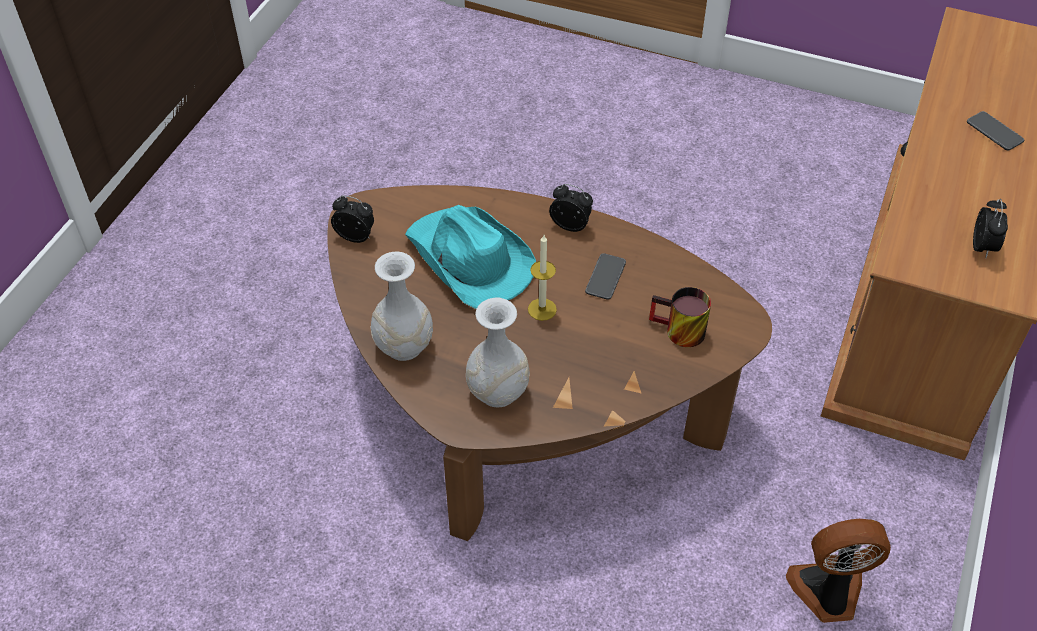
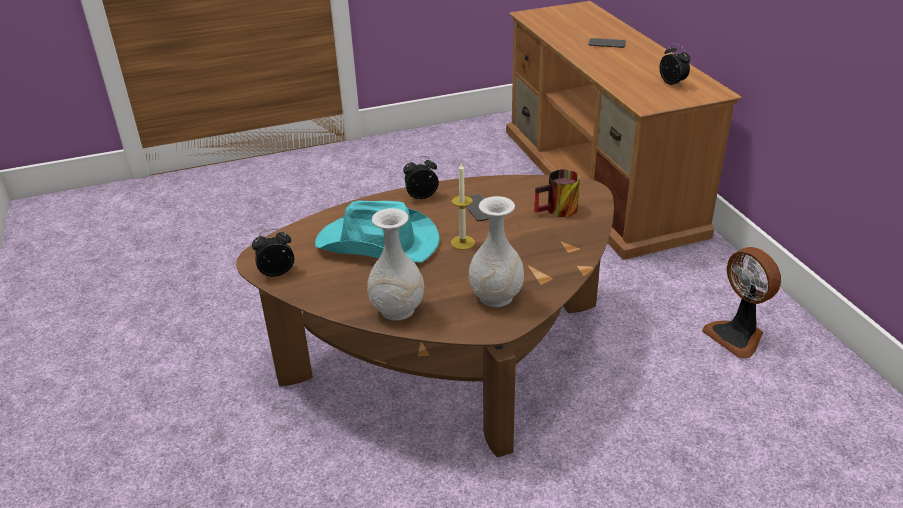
camera: 40 degrees left, 15 degrees down
(828, 593) = (737, 336): fan -> fan turned 75 degrees counterclockwise

